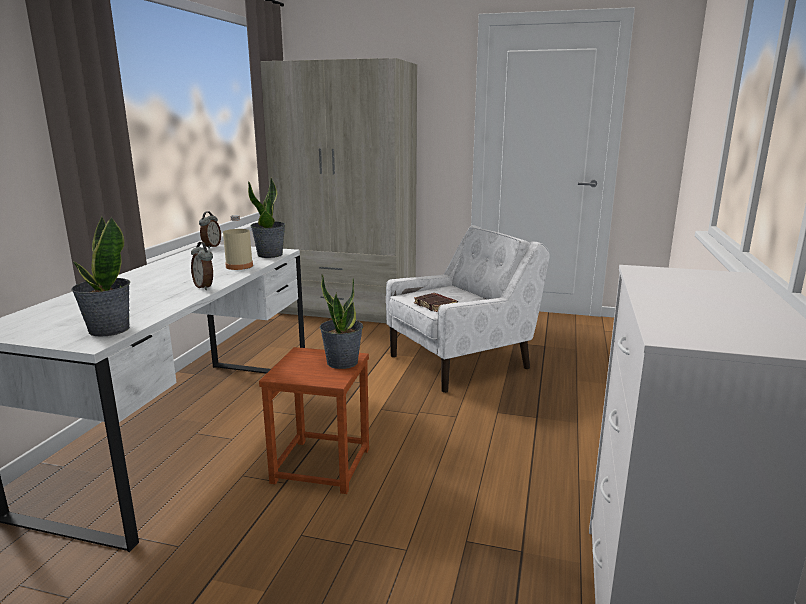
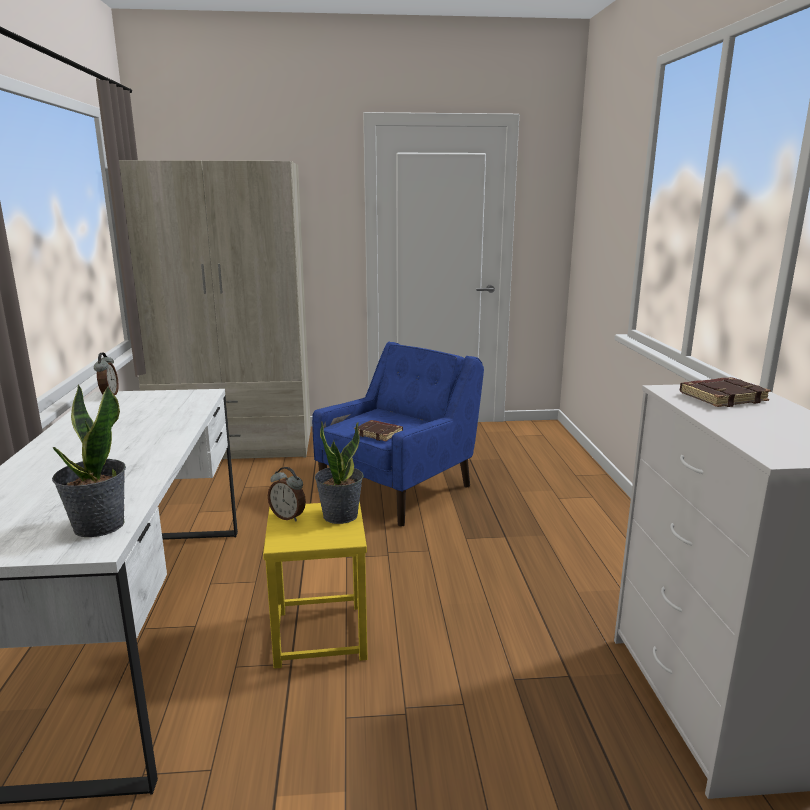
camera: 20 degrees left, 0 degrees up
(205, 287) = (161, 451): alarm clock -> alarm clock (288, 517)
(239, 266) = (175, 418): beige bottle -> none
(270, 255) = (197, 399): potted plant -> none
(322, 466) = (321, 634): brown stool -> yellow stool
(460, 362) = (398, 489): white armchair -> blue armchair
(693, 281) = (722, 397): none -> brown book

